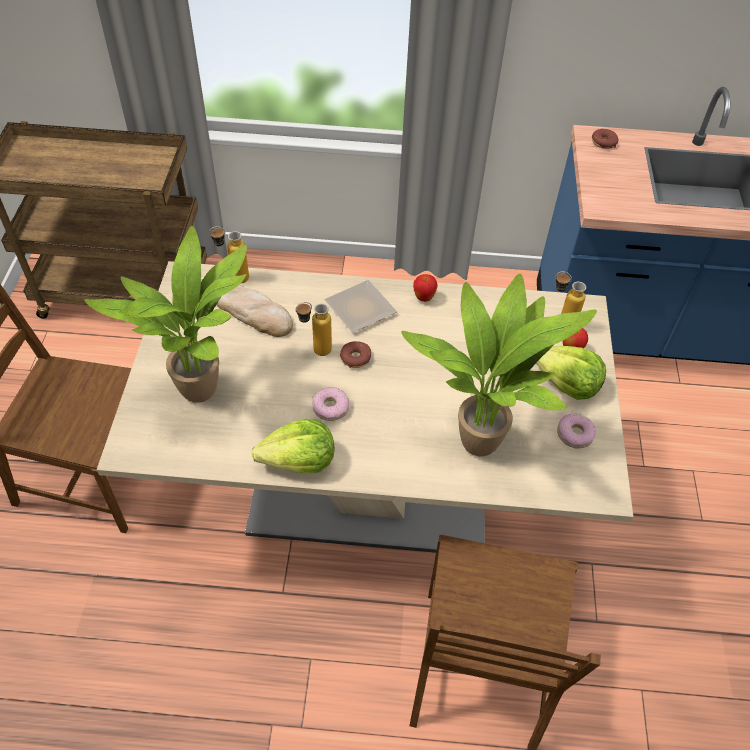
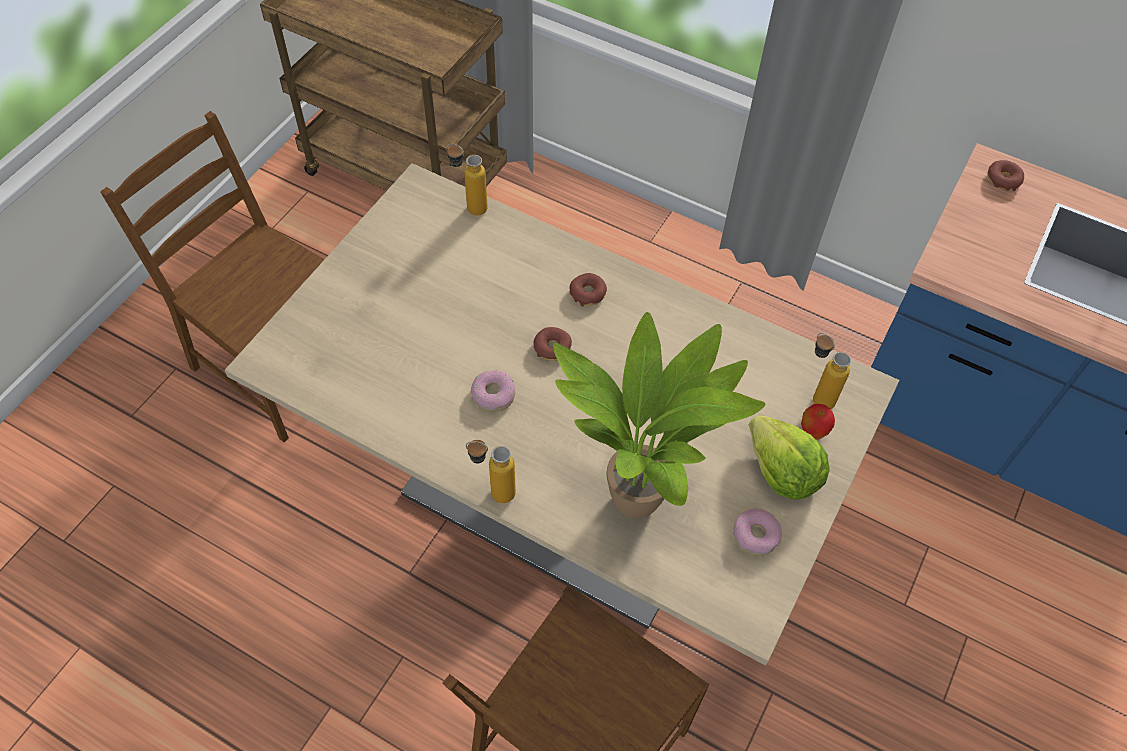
camera: 25 degrees right, 5 degrees up
(203, 394) = (369, 329): potted plant -> none
(254, 313) = (470, 255): bread -> none
(299, 461) = (427, 442): lettuce -> none
(315, 351) = (511, 324): bottle -> bottle (493, 492)
(359, 311) = (588, 293): plate -> donut
(424, 298) = (670, 304): apple -> none

